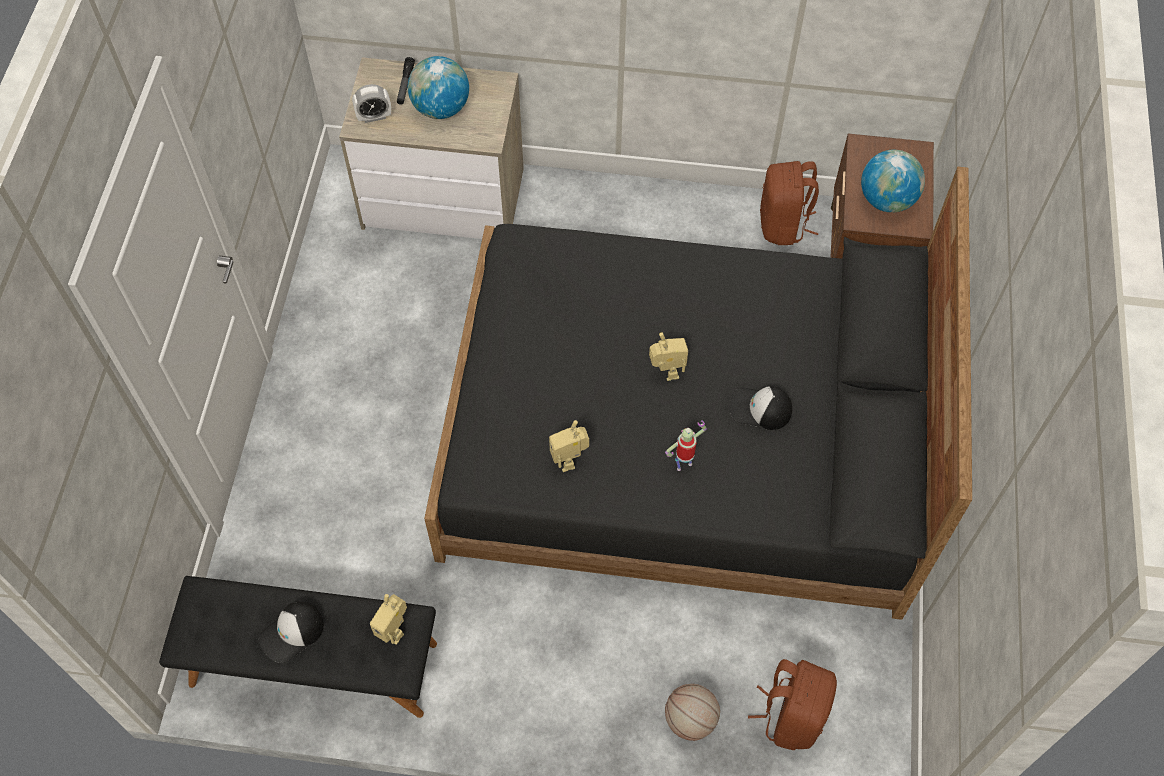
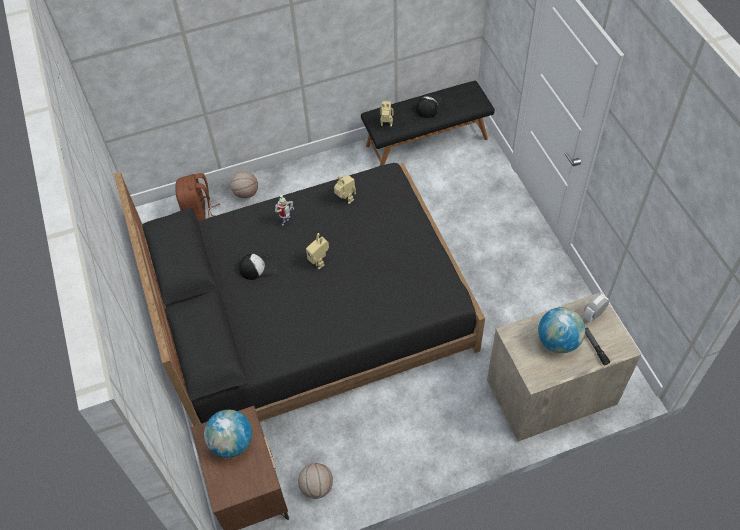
camera: 155 degrees right, 5 degrees down
(783, 225) = (316, 487): brown backpack -> basketball

